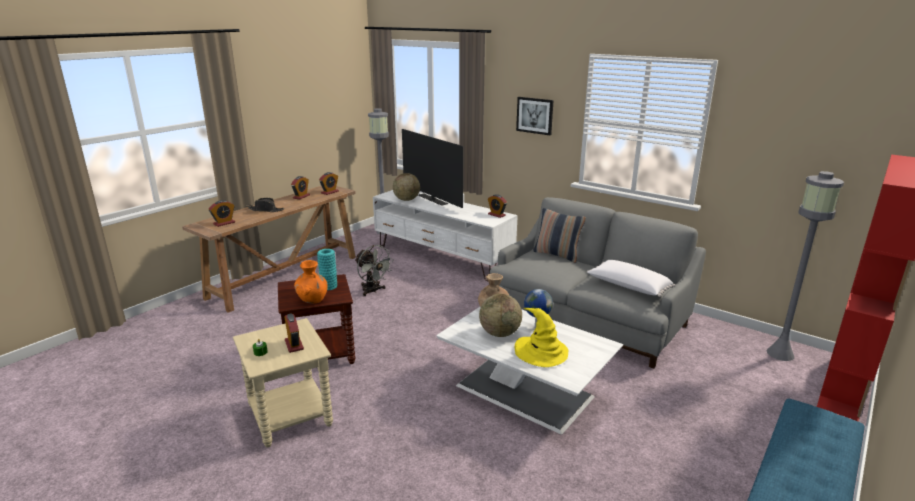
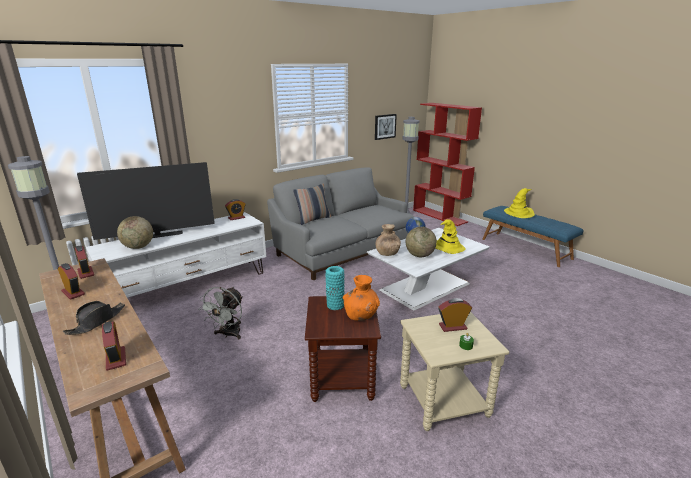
camera: 75 degrees left, 0 degrees up
(373, 291) = (228, 334): grey fan -> grey fan turned 135 degrees clockwise
(535, 115) = (233, 122): picture -> picture (384, 126)
(628, 287) = (377, 211): white pillow -> none
(817, 441) = (519, 213): none -> yellow hat

